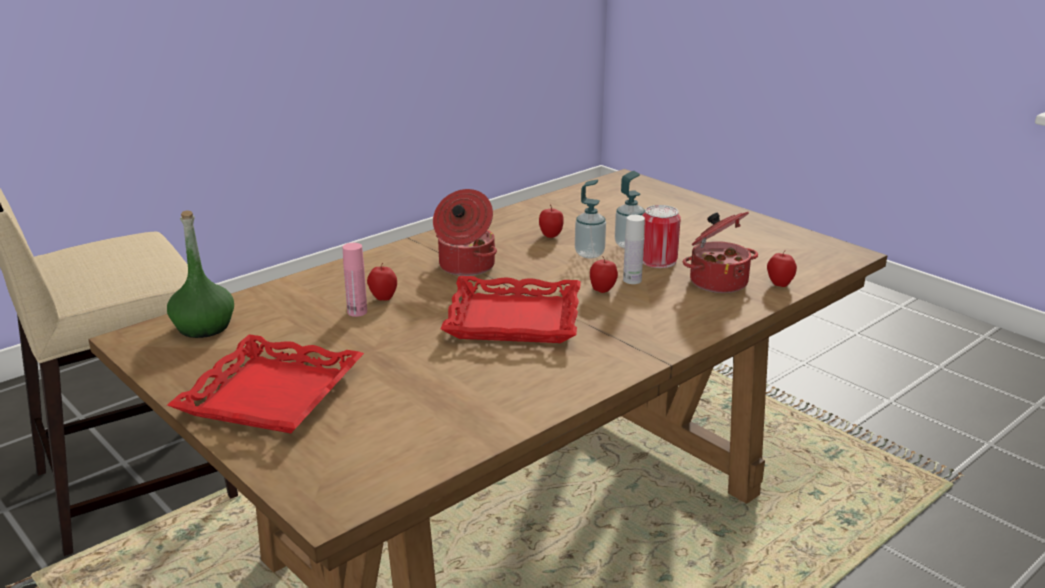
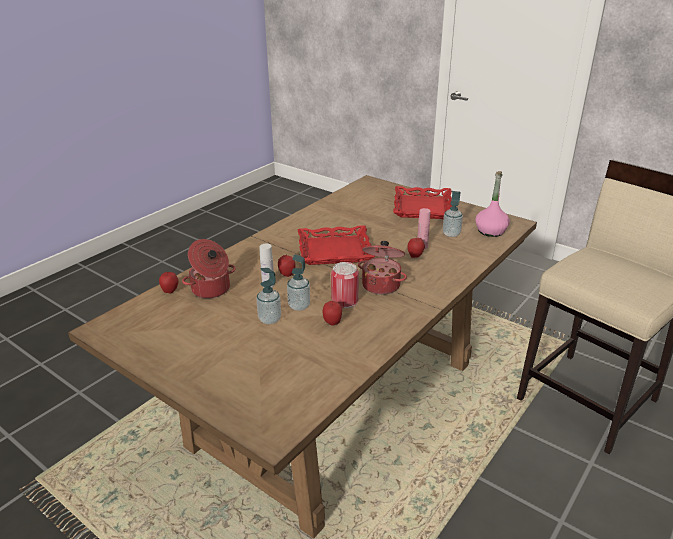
camera: 170 degrees right, 5 degrees up
(204, 327) = (490, 231): green bottle -> pink bottle
(281, 329) = (451, 234): none -> soap dispenser
(658, 260) = (249, 305): can -> can (345, 301)

